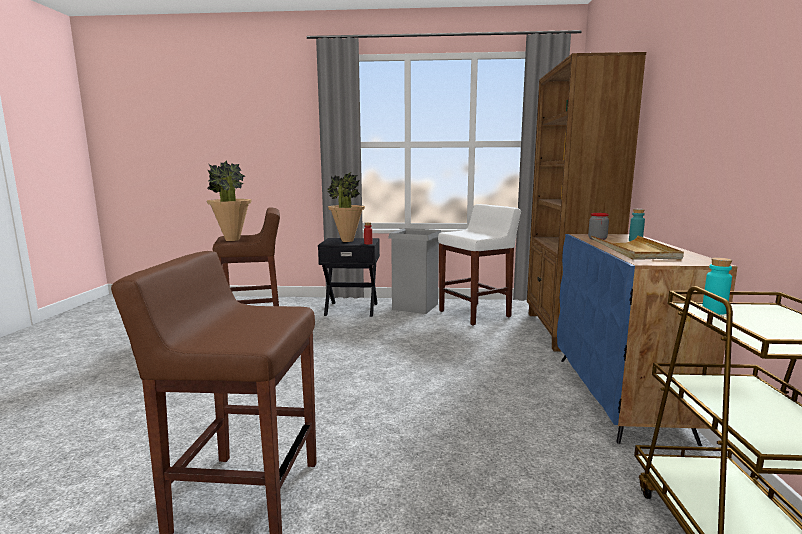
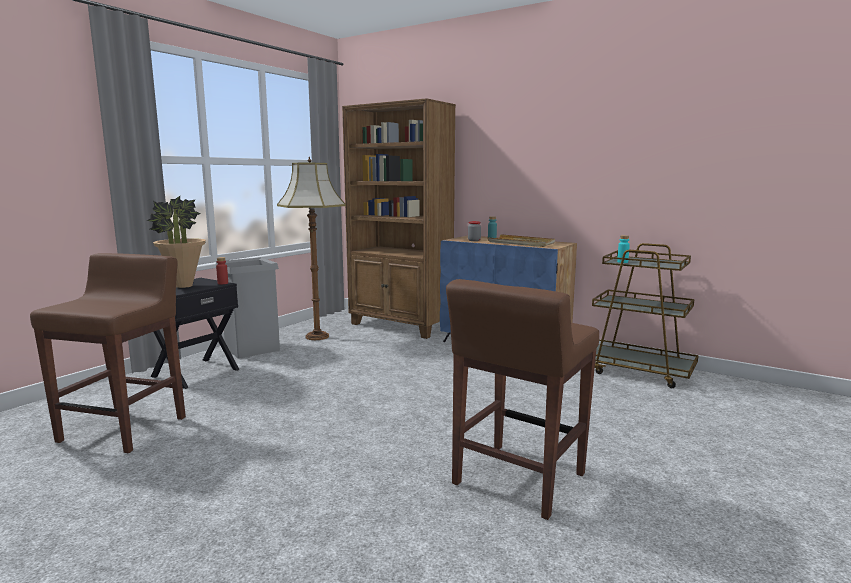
camera: 60 degrees left, 0 degrees up
(232, 240) = (104, 307): potted plant -> none
(475, 314) = (317, 336): white stool -> floor lamp

